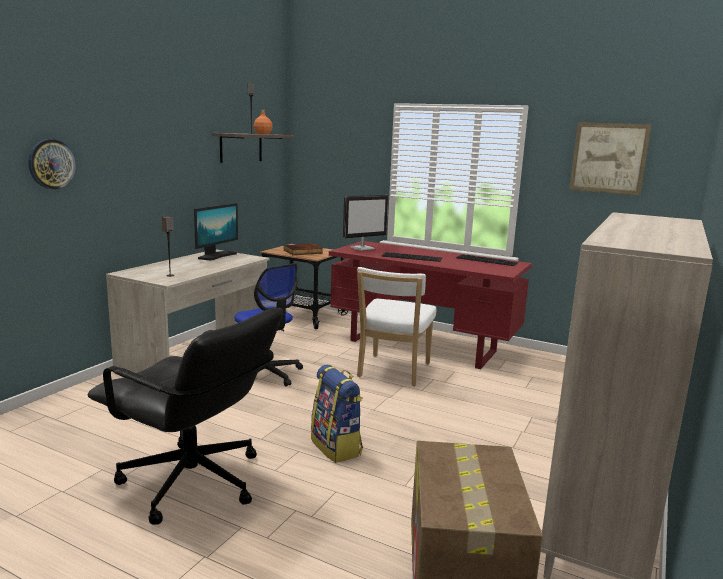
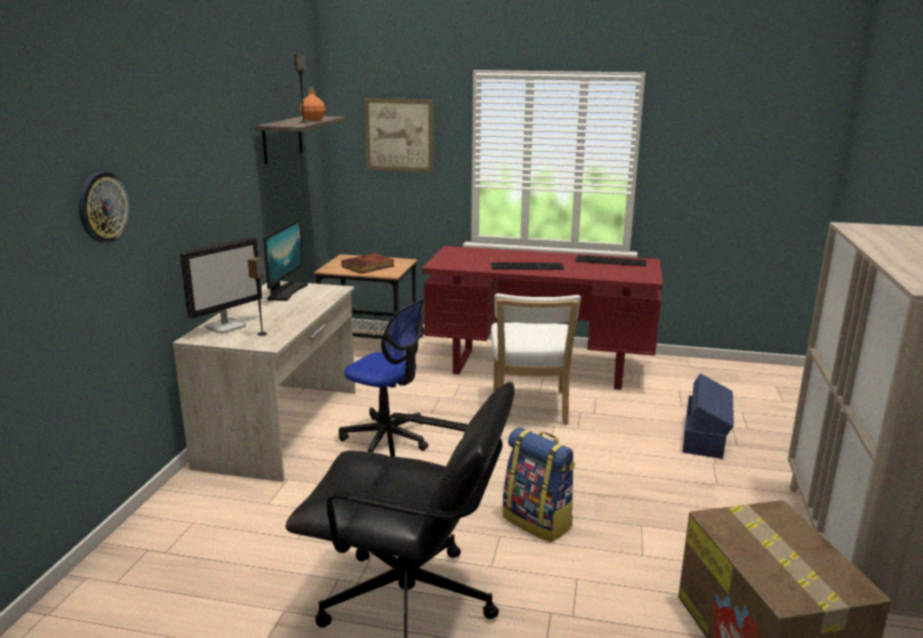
camera: 15 degrees left, 5 degrees up
(363, 248) = (458, 259): monitor -> monitor (226, 326)
(529, 411) = (705, 436): none -> blue storage box
(608, 158) = (740, 133): picture -> picture (399, 135)

